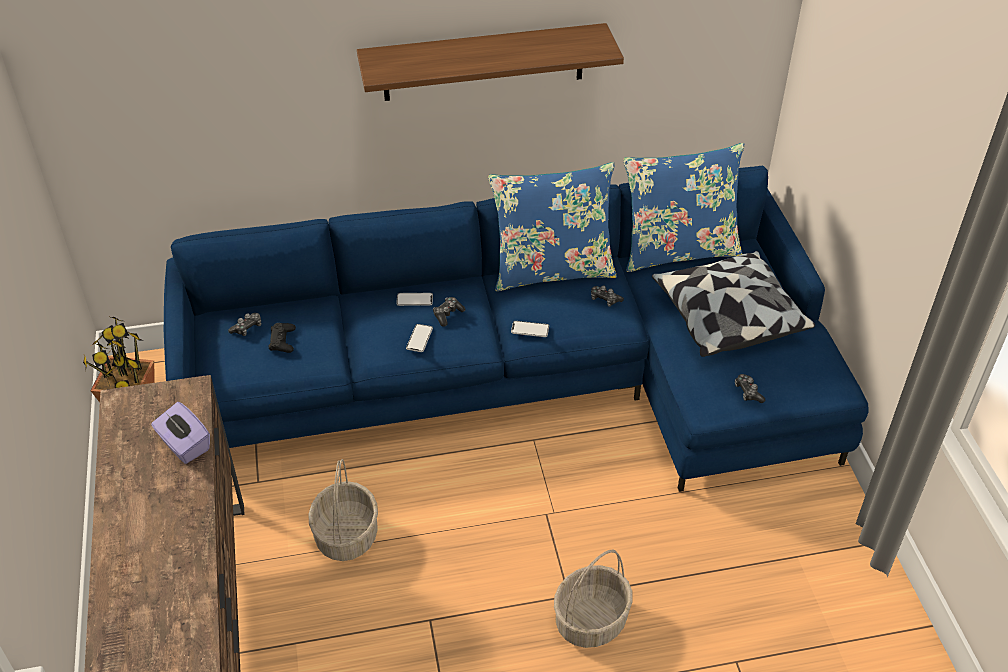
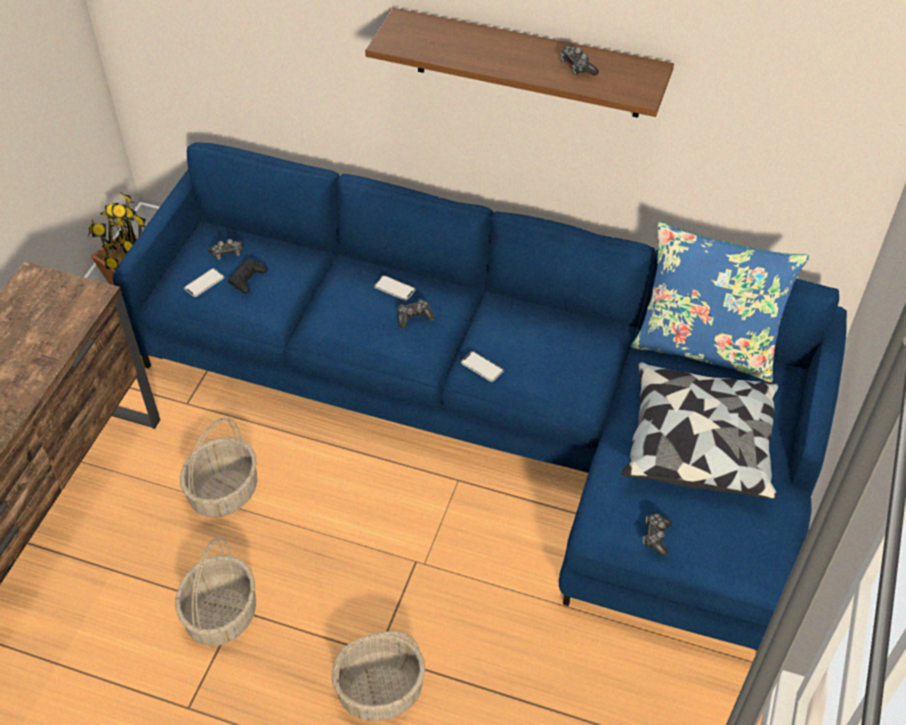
camera: 30 degrees right, 5 degrees up
(184, 445) = (48, 344): purple tissue box -> none
(418, 629) = (221, 613): none -> basket
(419, 338) = (369, 330): phone -> phone (204, 283)
(552, 270) = (553, 313): blue pillow -> none
(604, 299) = (581, 368): game controller -> game controller (577, 67)

